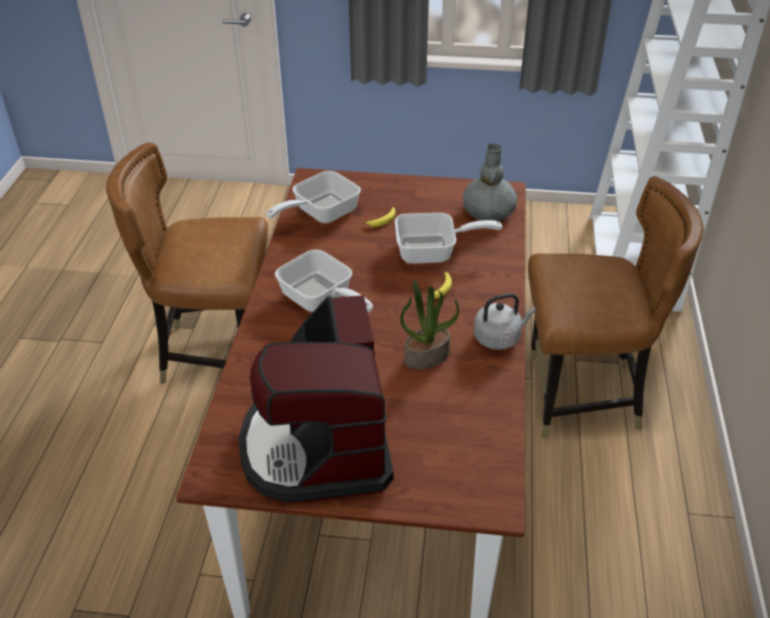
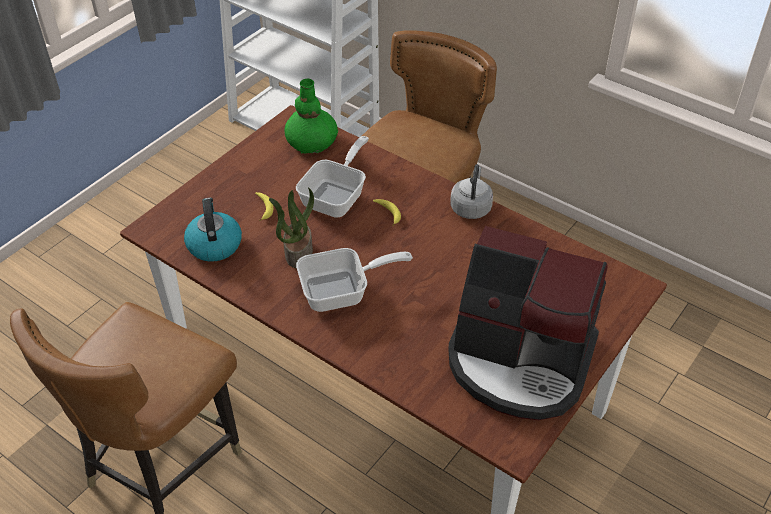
camera: 60 degrees left, 5 degrees up
(320, 213) = (214, 244): frying pan -> kettle
(427, 356) = (462, 256): potted plant -> potted plant (298, 252)
(488, 211) = (311, 142): grey vase -> green vase

